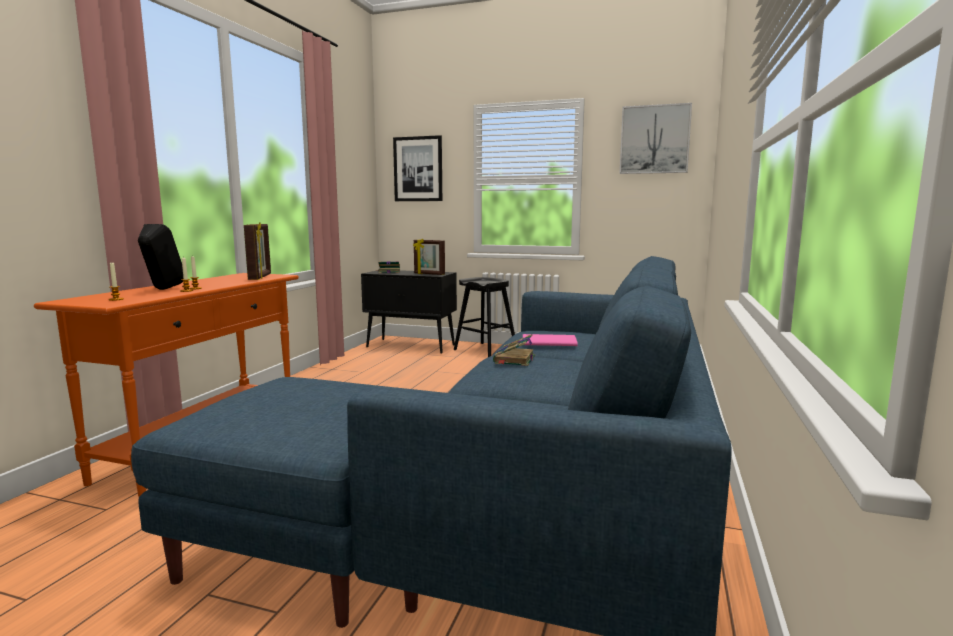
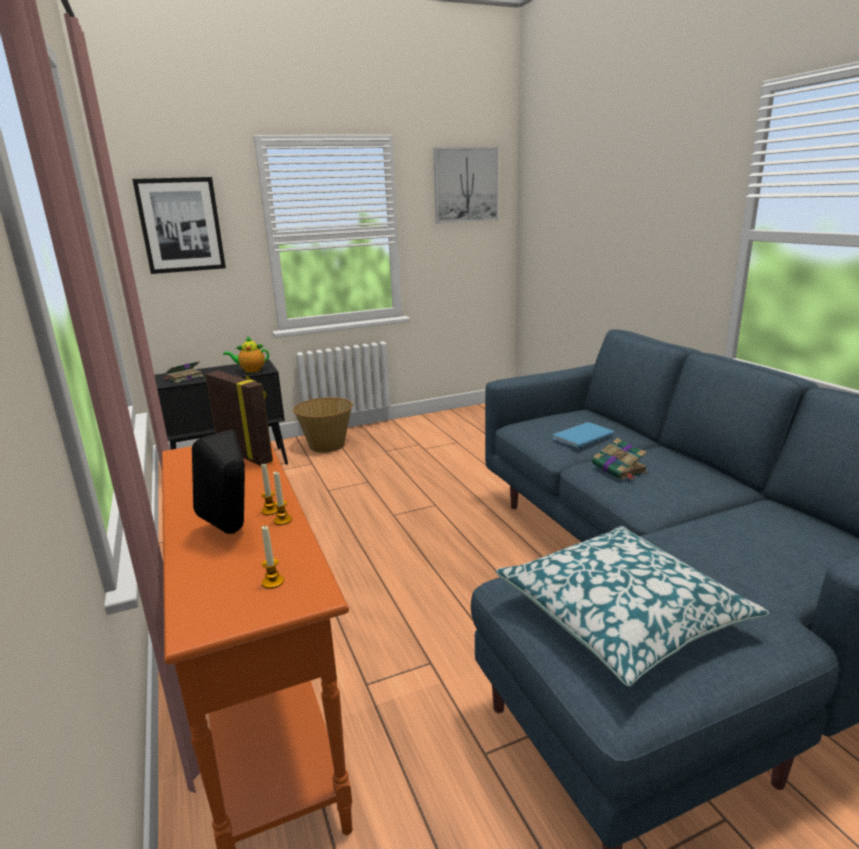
camera: 40 degrees left, 10 degrees up
(283, 402) = (621, 615): none -> pillow
(429, 274) = (251, 370): picture frame -> teapot
(485, 350) = (327, 445): black stool -> basket
(547, 341) = (580, 436): pink book -> blue book

